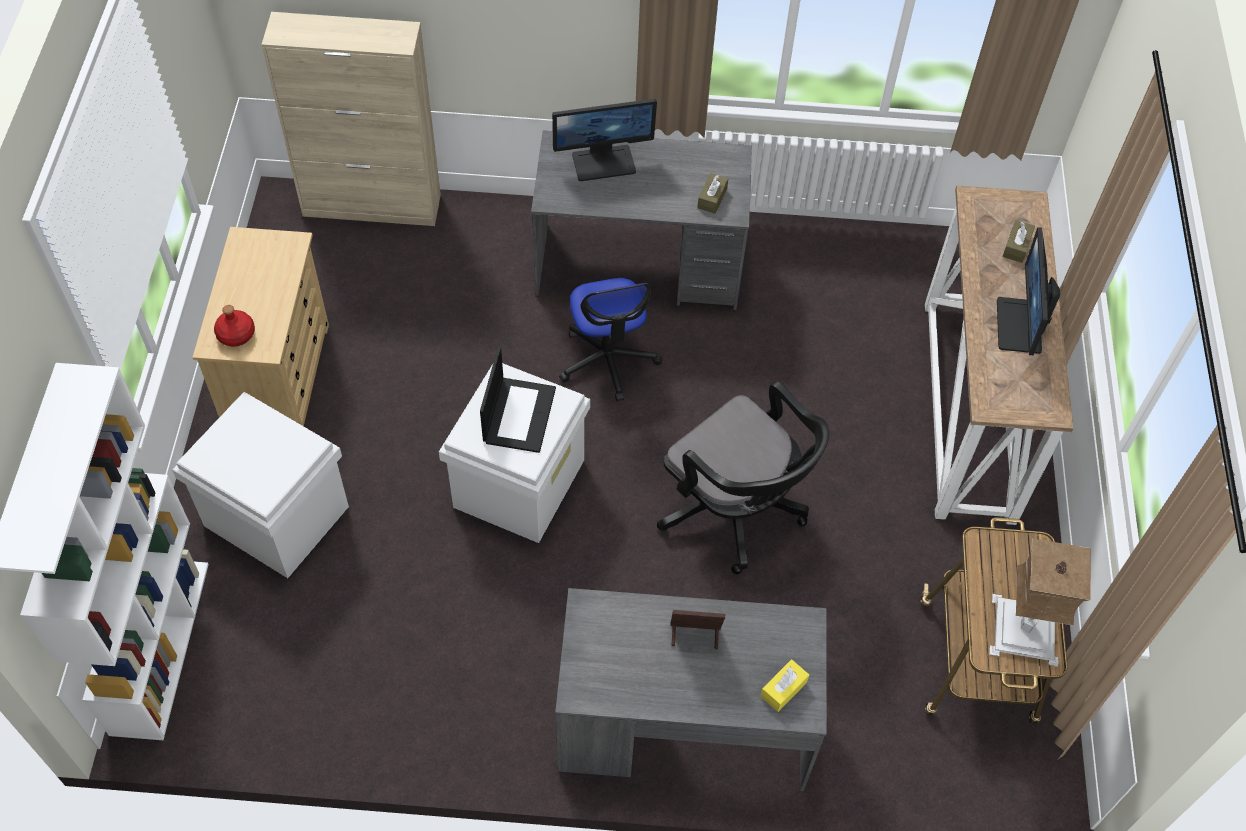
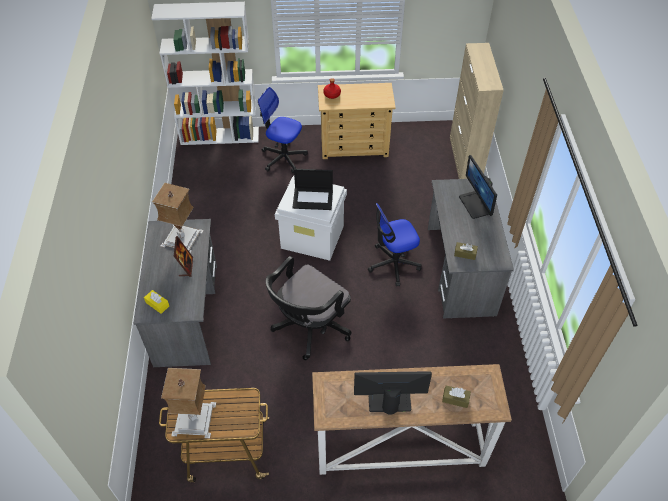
camera: 85 degrees right, 5 degrees down
(275, 516) = (283, 157): white storage box -> office chair
(615, 641) = (183, 238): none -> table lamp

